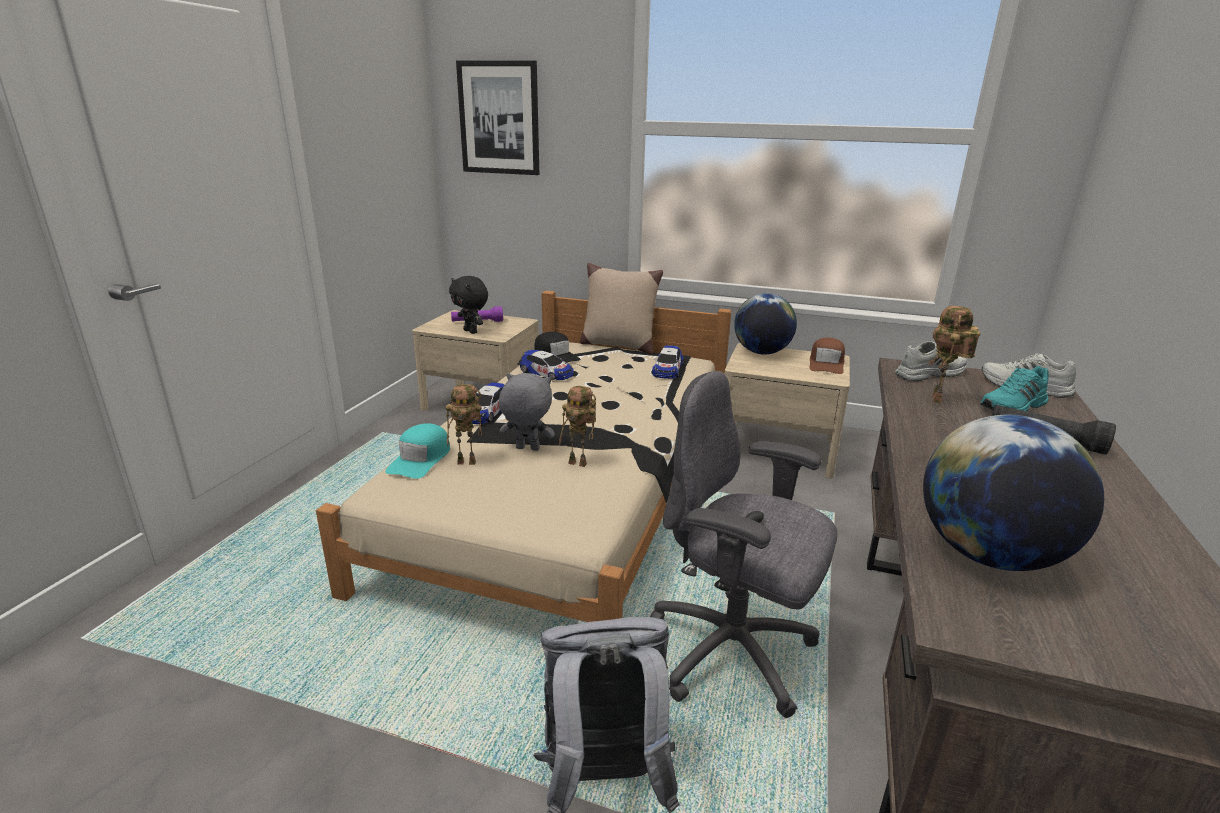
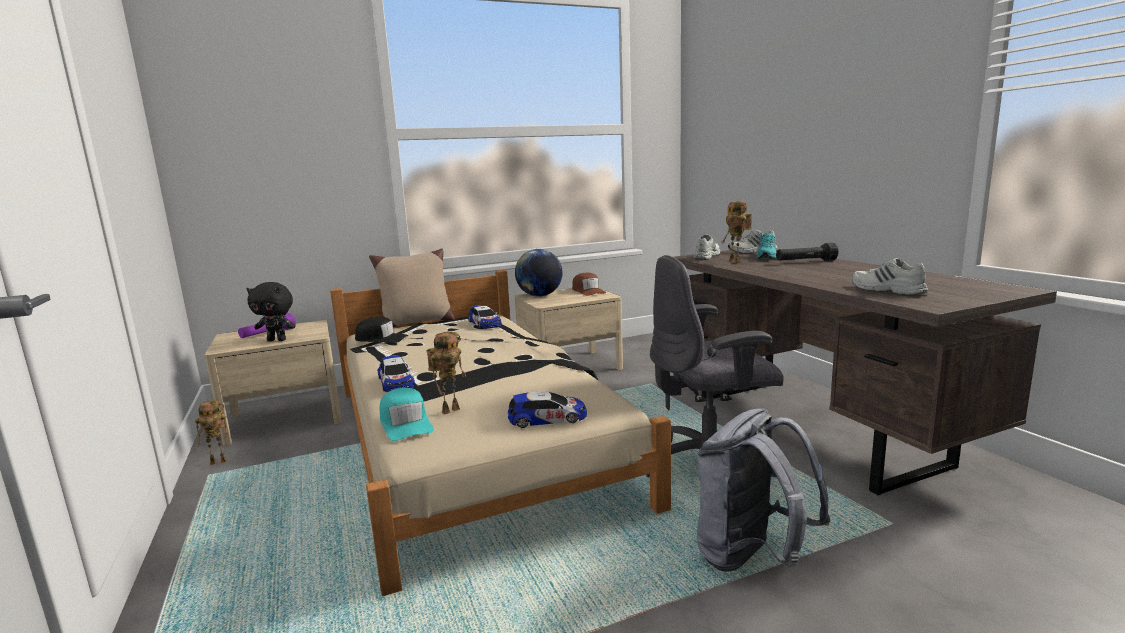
camera: 40 degrees left, 10 degrees down
(499, 118) = (242, 132): picture -> none
(527, 449) = (480, 388): grey plush toy -> none
(546, 372) = (396, 349): toy car -> toy car (547, 418)
(579, 463) = (534, 381): toy robot -> toy robot (219, 461)
(989, 555) = (886, 290): globe -> white shoe

